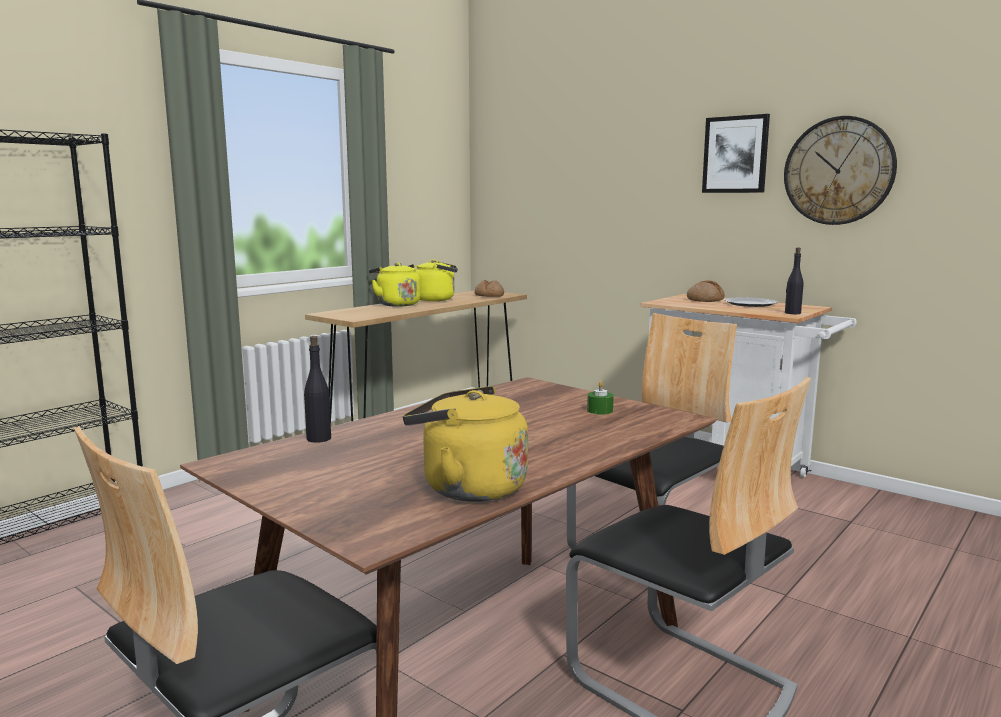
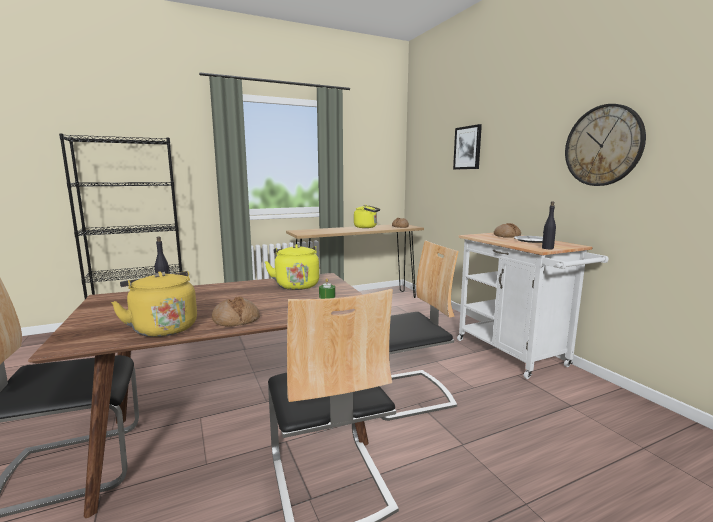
camera: 25 degrees right, 0 degrees up
(396, 304) = (340, 228): yellow kettle -> yellow kettle (296, 285)
(550, 459) = (236, 320): none -> bread
(735, 154) = (537, 137): picture -> picture (467, 148)

